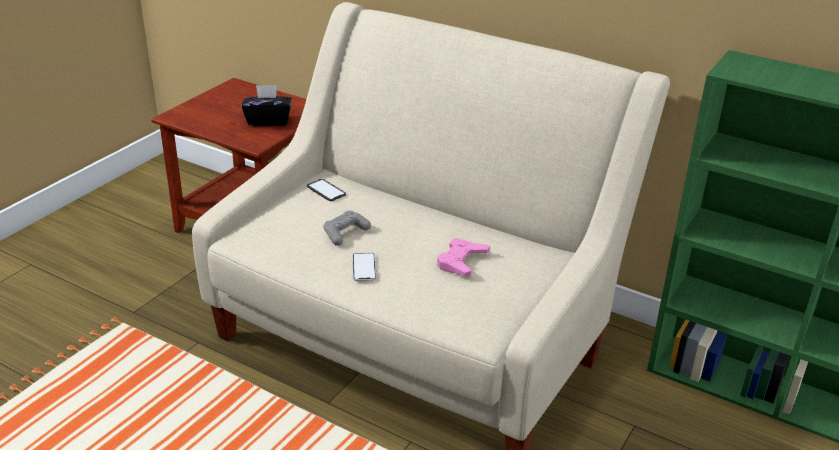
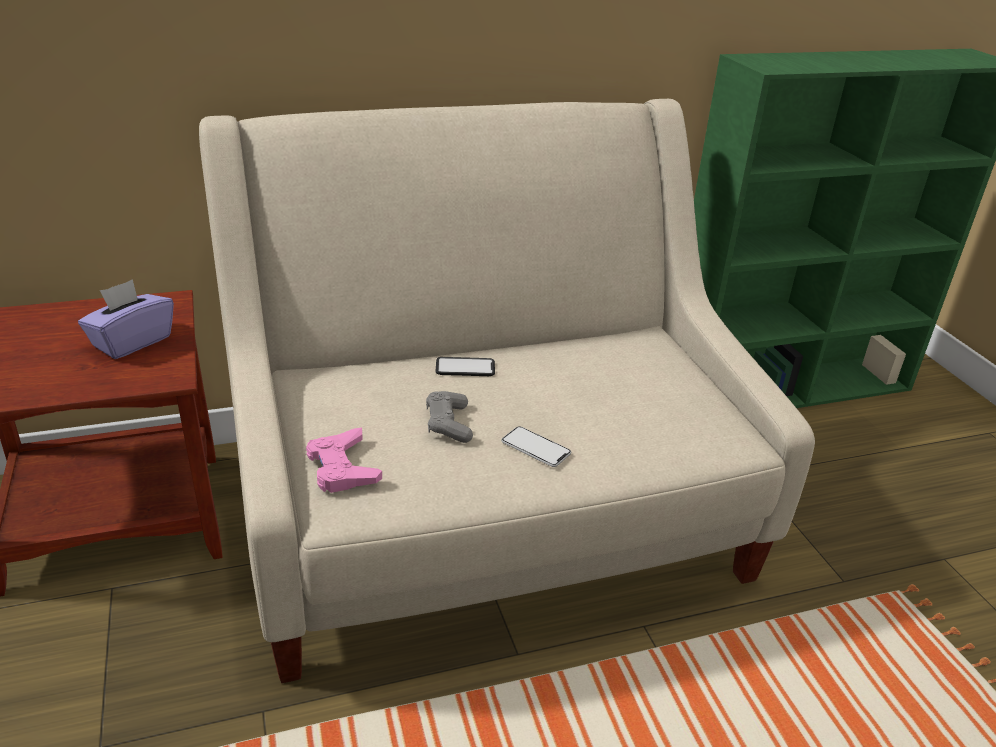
camera: 50 degrees left, 0 degrees up
(268, 121) = (132, 342): black tissue box -> purple tissue box
(326, 191) = (338, 391): phone -> phone (465, 368)
(461, 261) = (602, 386): pink game controller -> pink game controller (342, 467)

